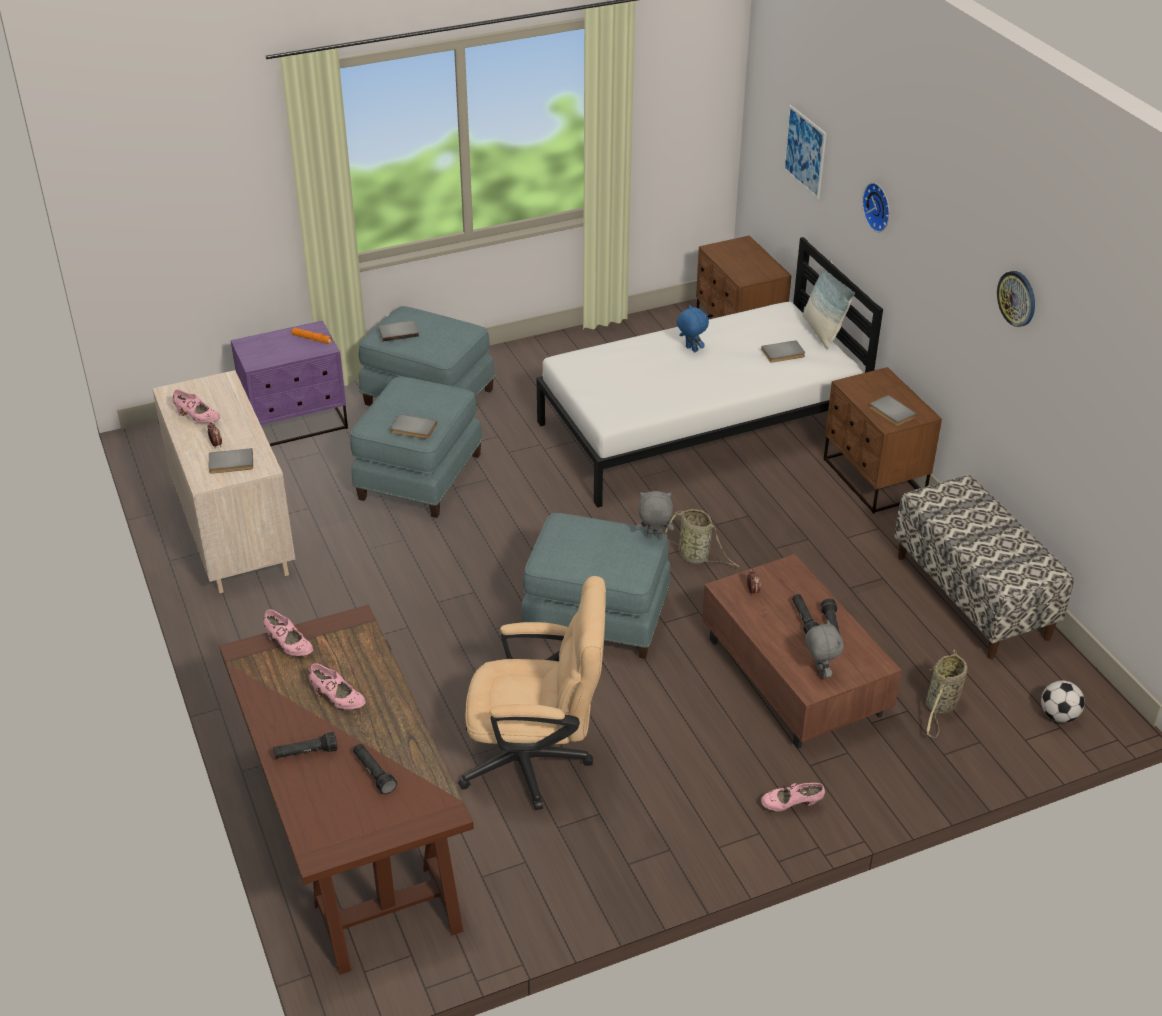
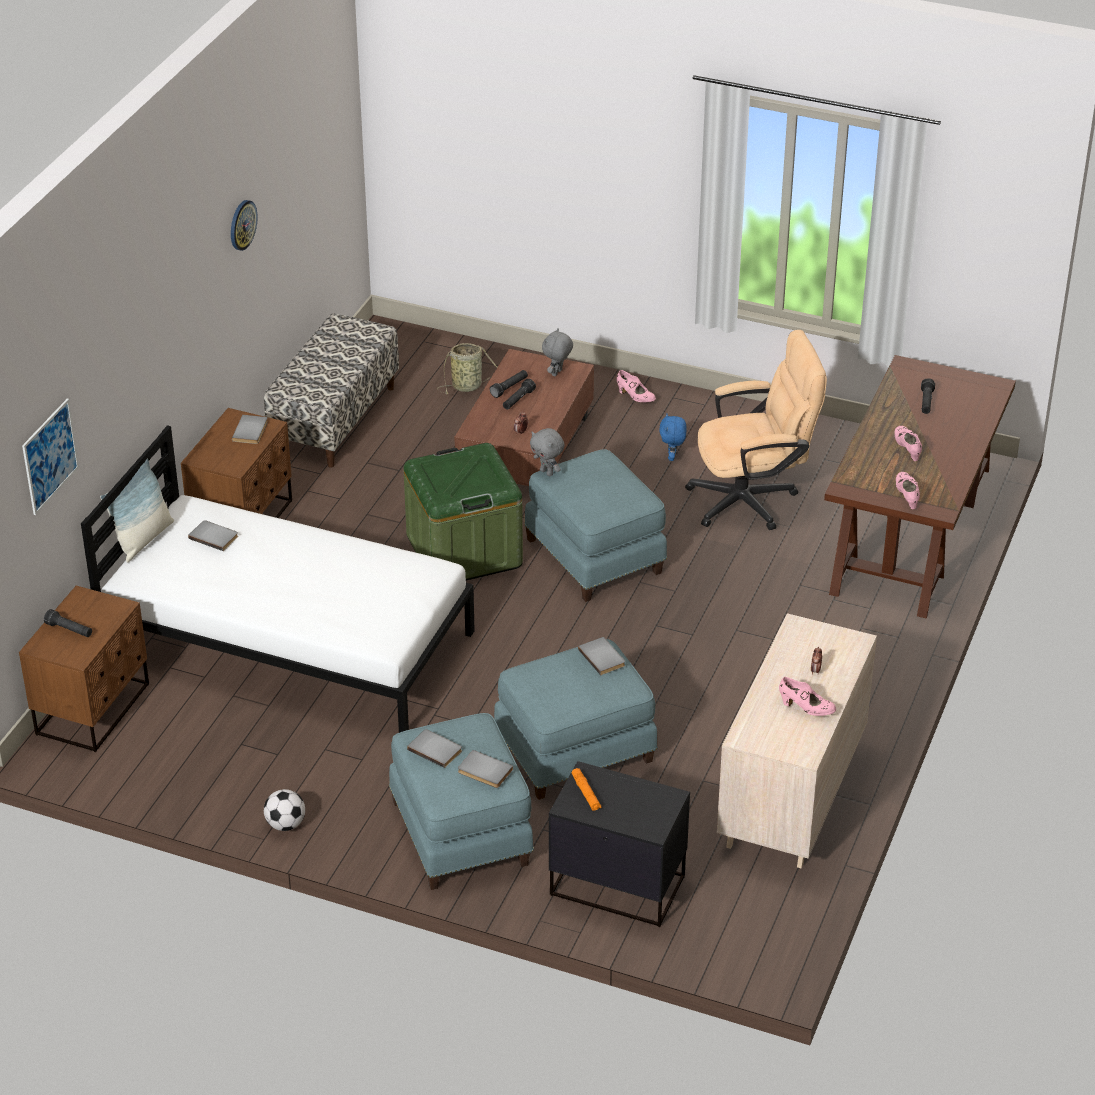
camera: 135 degrees left, 0 degrees up
(197, 418) = (806, 708): pink shoe -> pink shoe turned 135 degrees clockwise
(231, 463) = (820, 645): grey book -> grey book (436, 749)
(296, 424) = (617, 885): purple nightstand -> black nightstand
(306, 753) = (956, 433): black flashlight -> black flashlight (69, 630)
(537, 762) = (753, 500): beige office chair -> beige office chair turned 120 degrees clockwise
(690, 349) = (272, 590): blue plush toy -> blue plush toy (672, 457)
(696, 557) = (464, 550): basket -> green storage box
(879, 206) = (132, 361): wall clock -> none
(1058, 716) = (413, 345): football -> football (285, 824)

